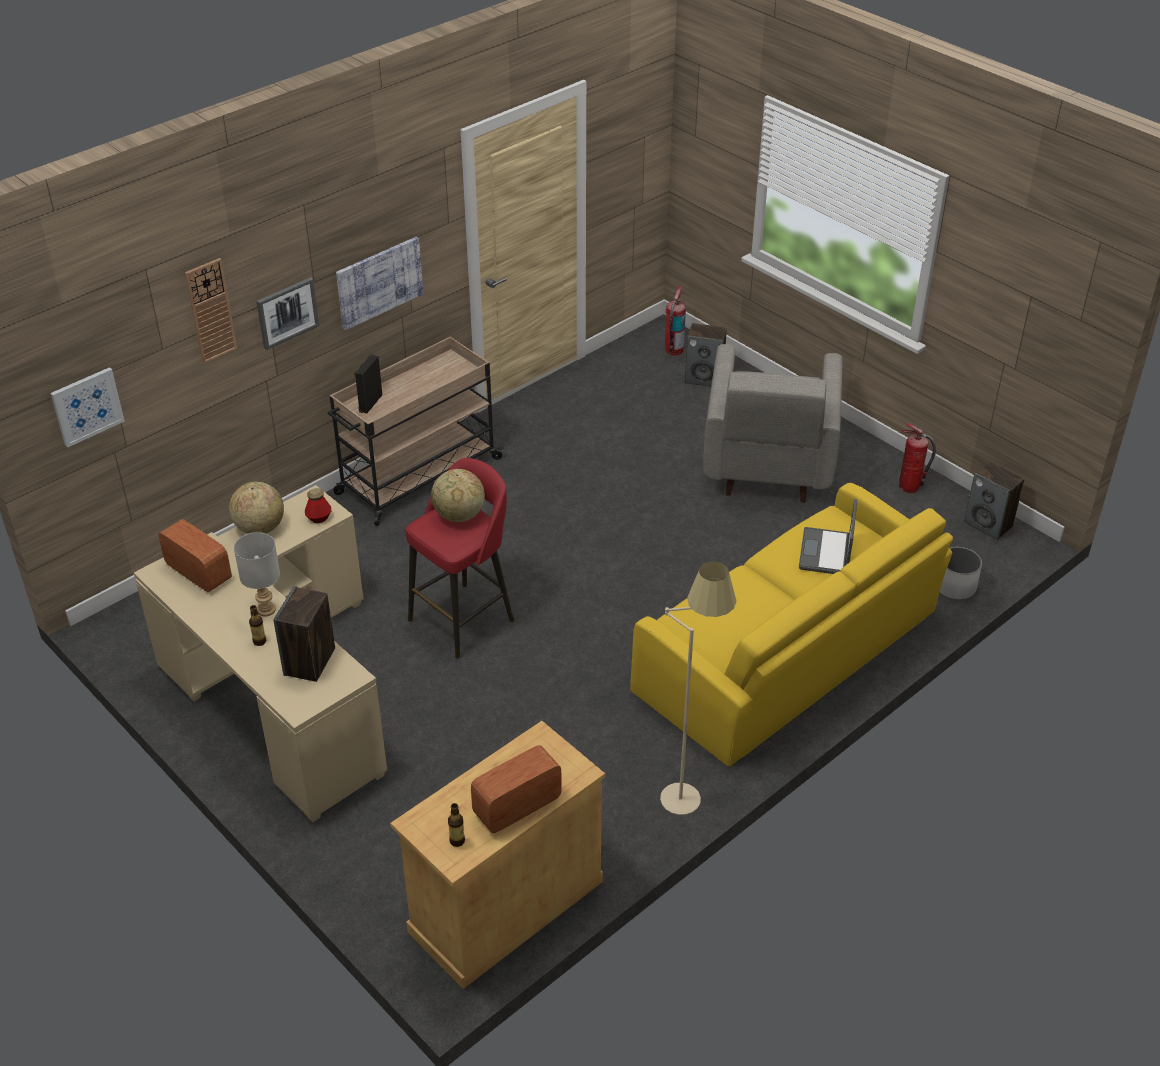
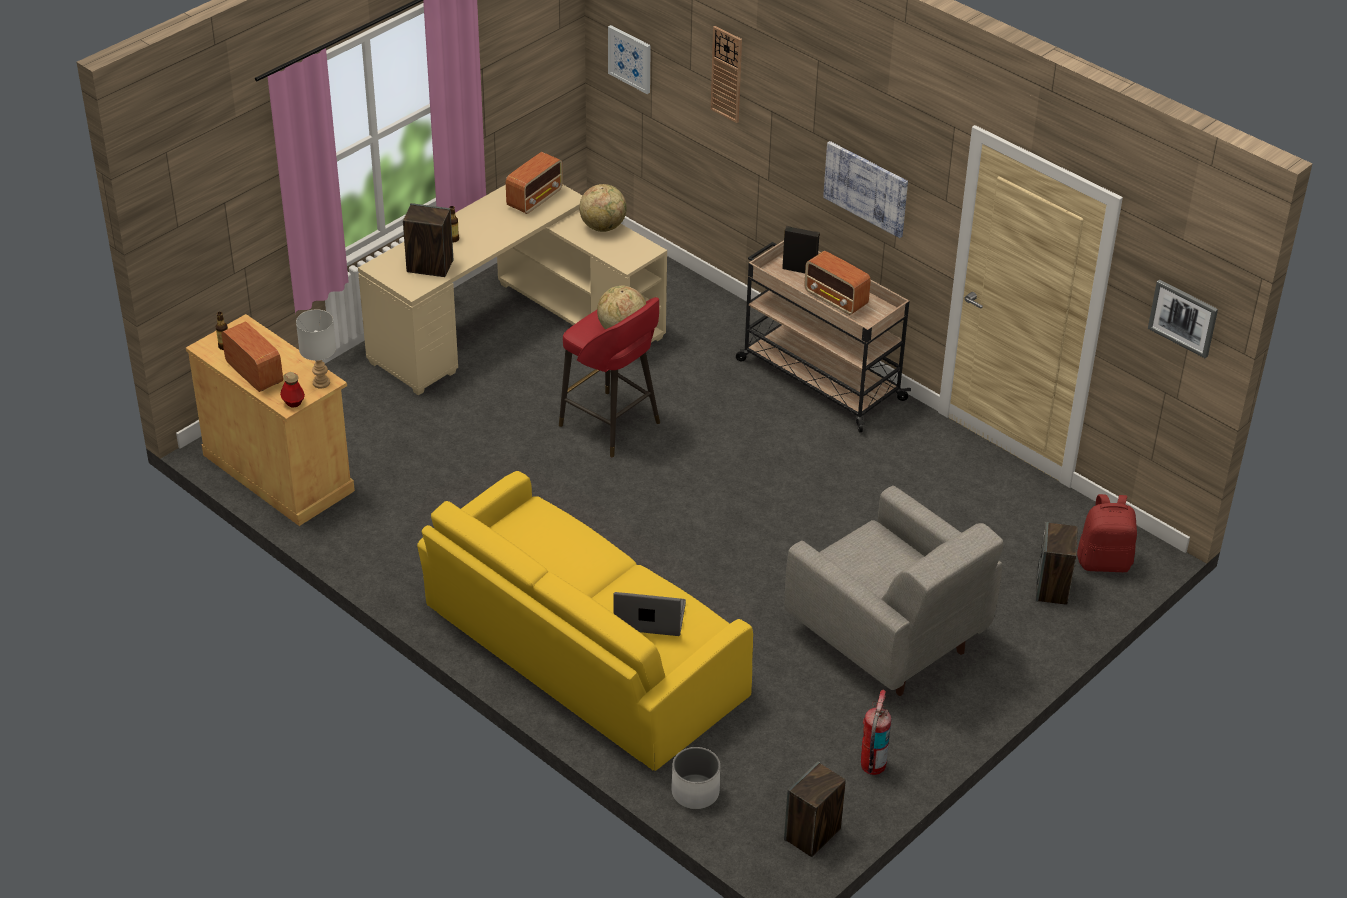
camera: 85 degrees right, 0 degrees up
(266, 610) = (490, 238): grey table lamp -> grey table lamp (320, 383)
(287, 312) = (783, 135): picture -> picture (1183, 318)
(319, 518) = (619, 256): bottle -> bottle (293, 402)
(424, 385) = (836, 299): none -> radio
(673, 350) = (1104, 561): fire extinguisher -> red backpack
(688, 786) = (403, 577): beige floor lamp -> none
(767, 466) = (888, 640): grey armchair -> grey armchair turned 135 degrees counterclockwise

